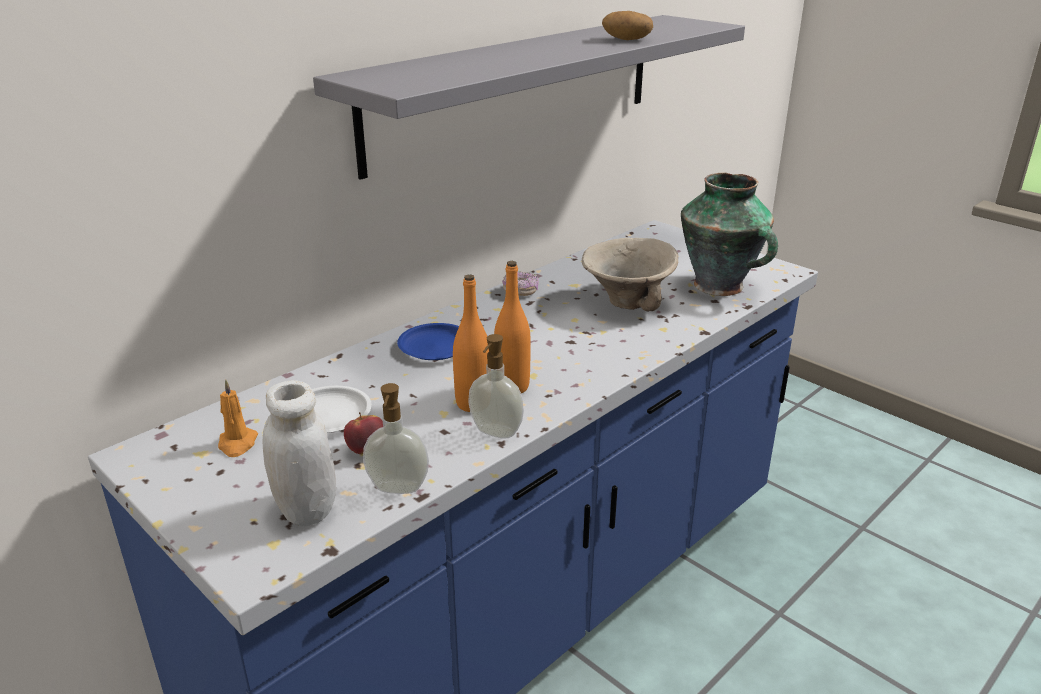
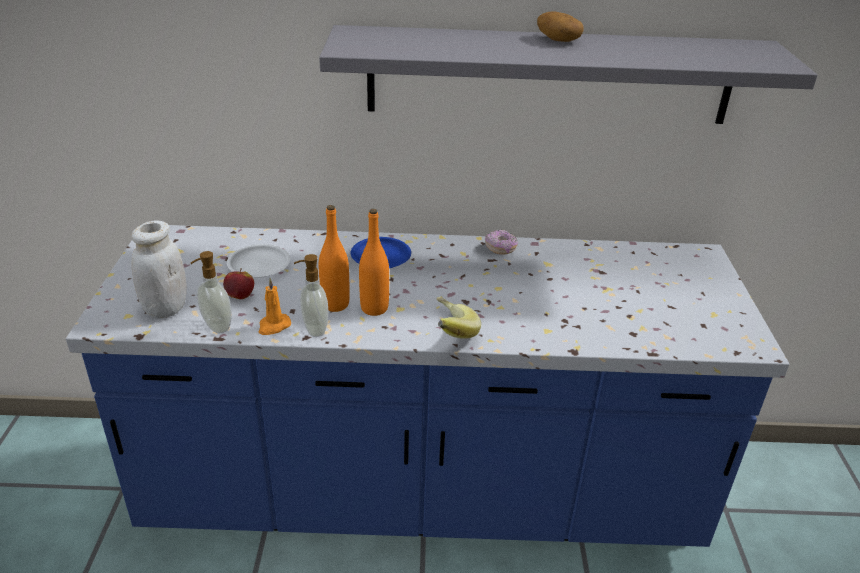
camera: 45 degrees right, 5 degrees up
(237, 444) = (198, 255): orange candle -> orange candle (273, 326)
(604, 370) = (448, 333): none -> banana
(625, 303) = (557, 297): beige bowl -> none
(626, 40) = (639, 56): potato -> potato (557, 40)
(720, 287) = (661, 326): vase -> none

